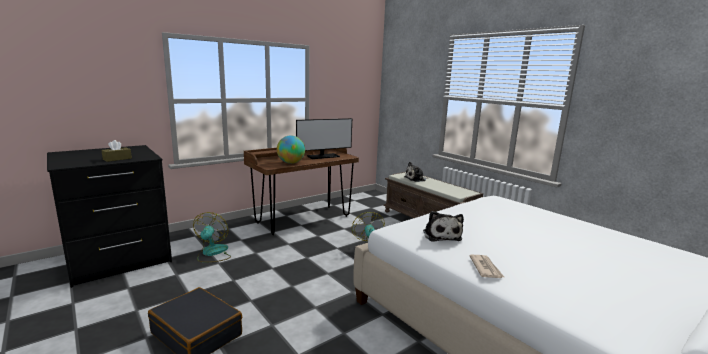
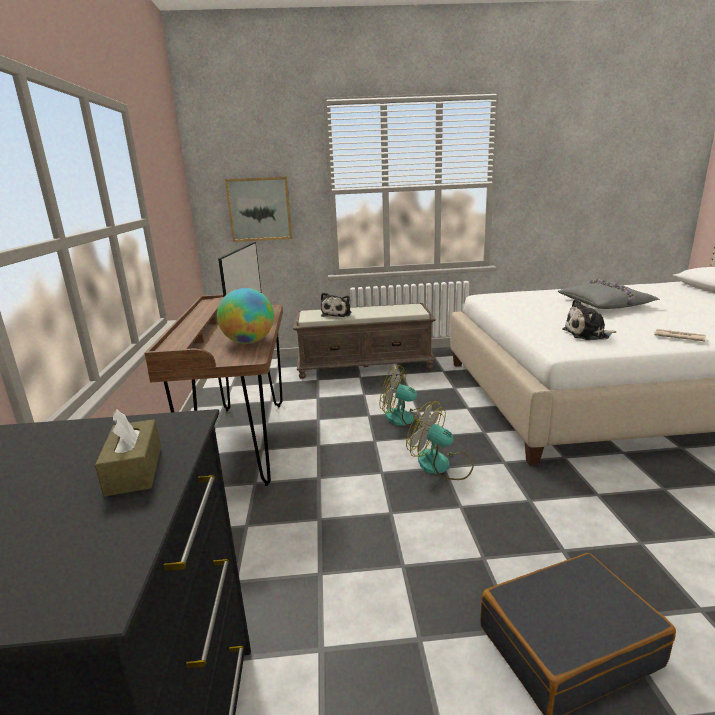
camera: 55 degrees left, 5 degrees up
(212, 253) = (270, 575): fan -> fan (441, 465)
(407, 103) = (259, 209): none -> picture
(441, 235) = (588, 334): plush toy -> plush toy turned 150 degrees clockwise
(550, 237) = (605, 304): none -> grey pillow

